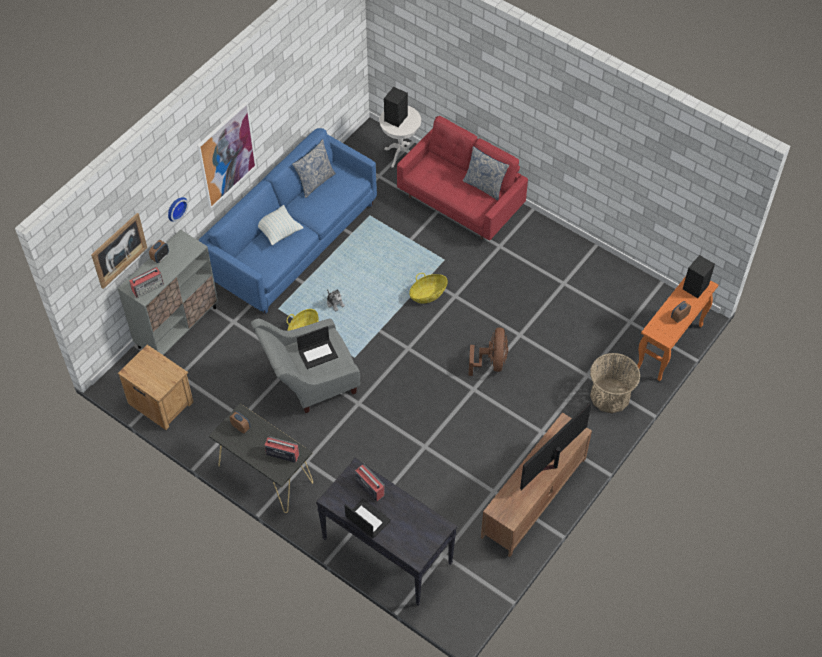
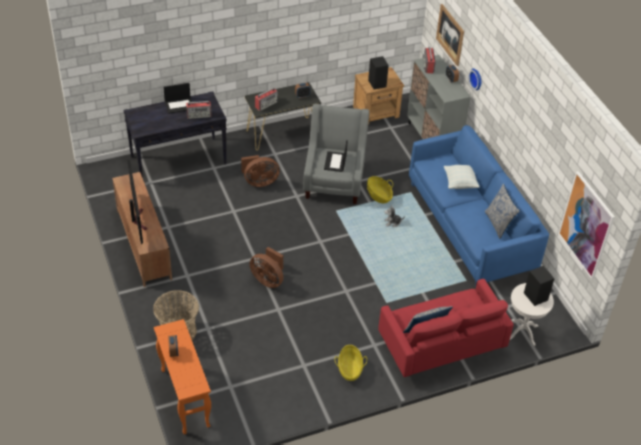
camera: 120 degrees right, 10 degrees down
(226, 155) = (507, 112): picture -> picture (586, 225)
(362, 449) = (259, 182): none -> brown fan
(428, 294) = (360, 276): basket -> basket (350, 369)
(695, 287) = (191, 382): black speaker -> black speaker (377, 84)

